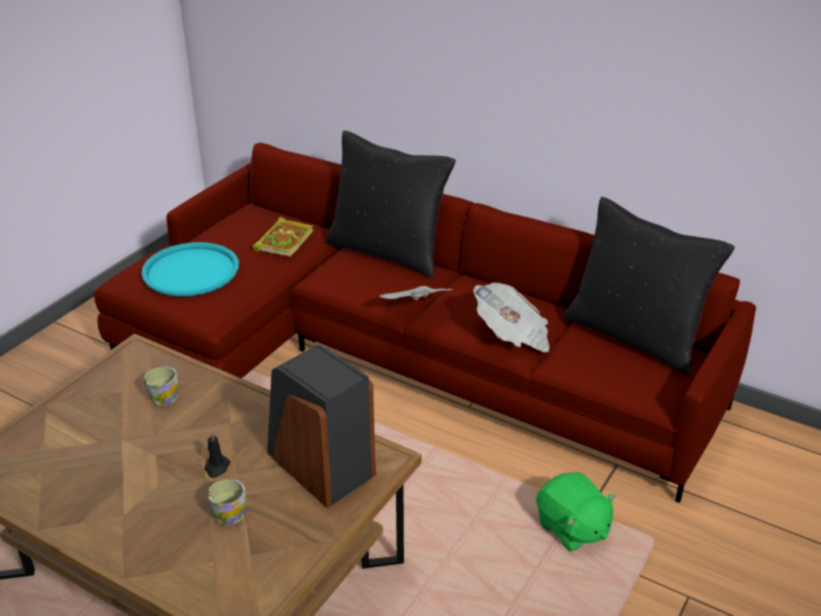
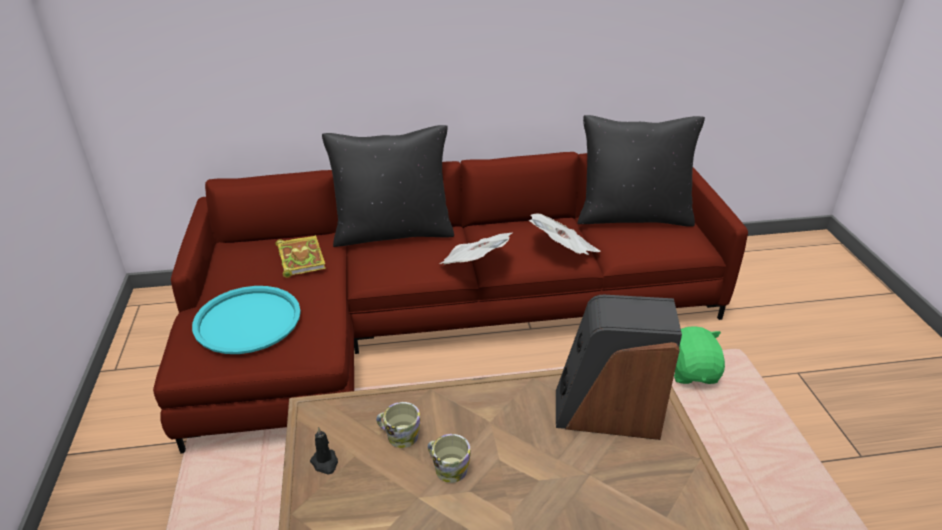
camera: 40 degrees left, 0 degrees up
(216, 467) = (536, 466): black candle -> black candle (325, 463)
(229, 510) = (598, 493): mug -> mug (447, 468)
(572, 528) = (692, 372): green plush toy -> green plush toy turned 105 degrees counterclockwise

